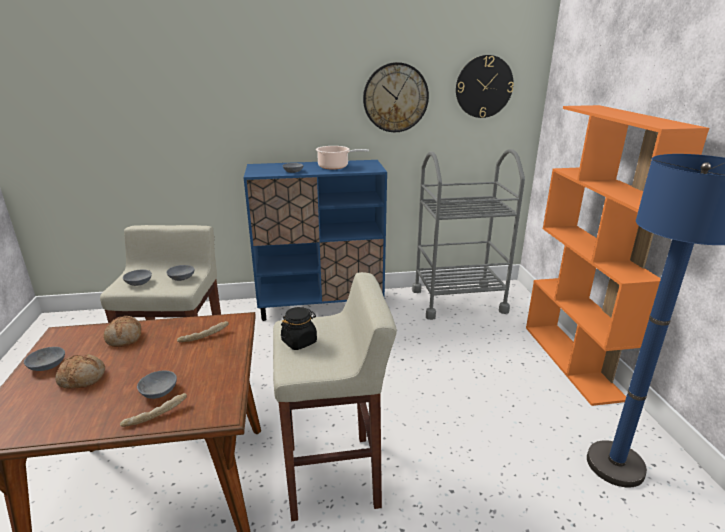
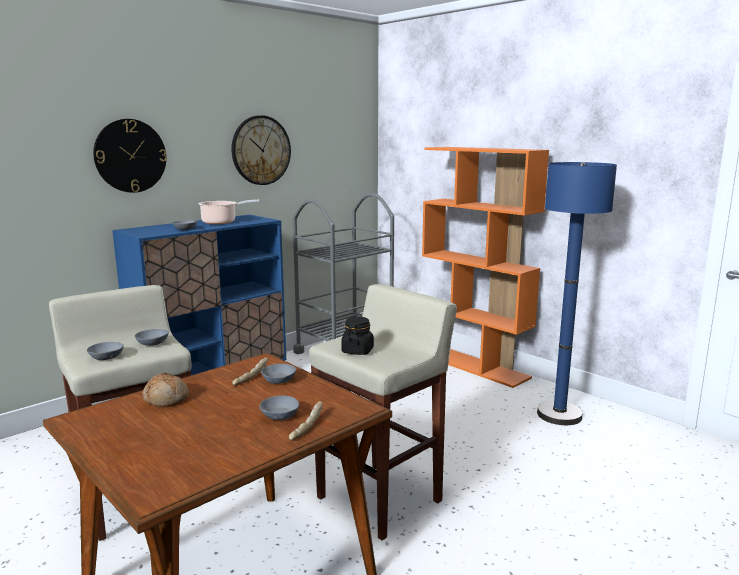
camera: 35 degrees left, 10 degrees down
(47, 366) = (116, 439): grey bowl -> grey bowl (279, 381)
(83, 378) = (180, 433): bread -> none
(484, 87) = (332, 139): wall clock -> wall clock (130, 156)

